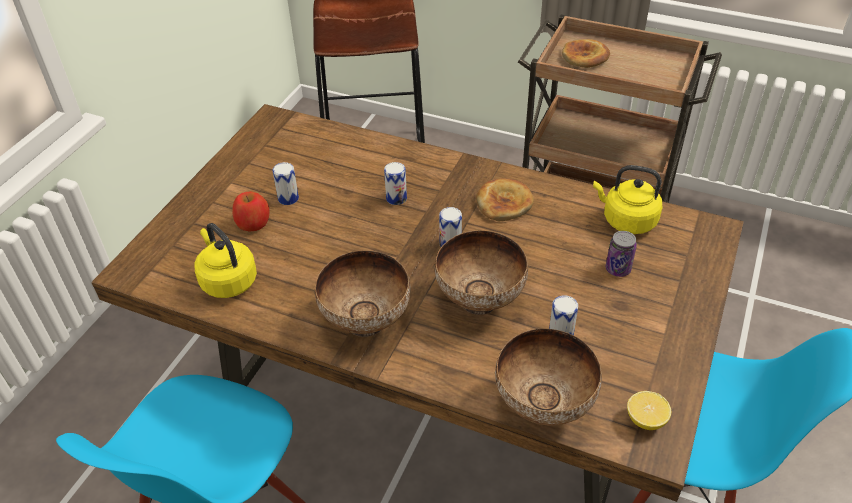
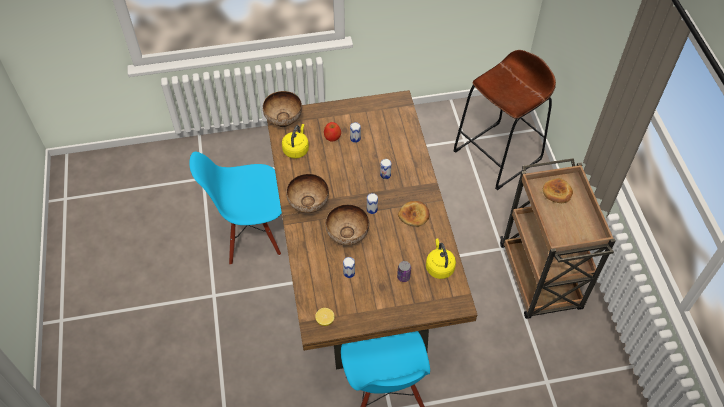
camera: 55 degrees right, 10 degrees up
(544, 406) = (308, 284): bowl -> bowl (284, 121)

